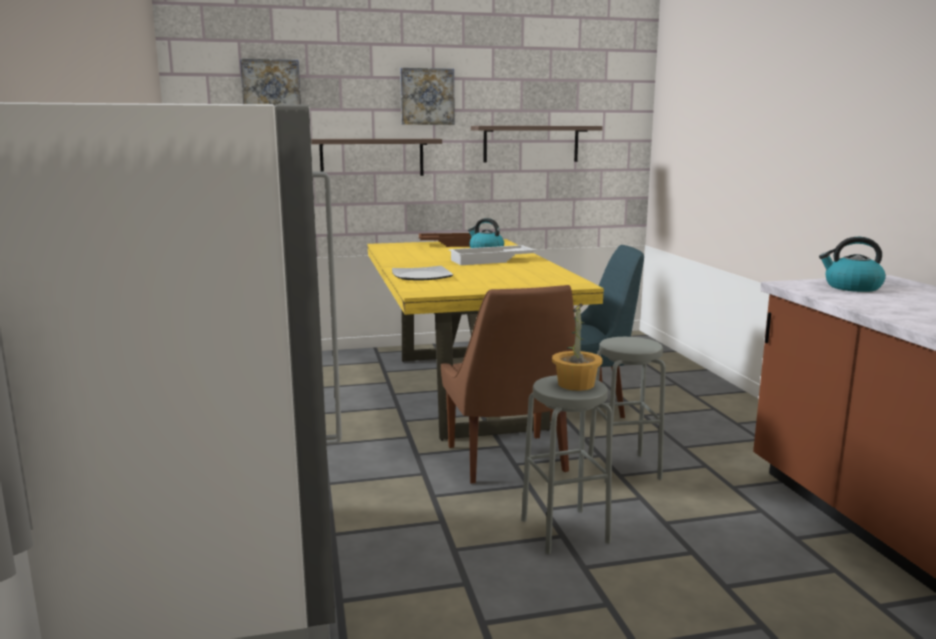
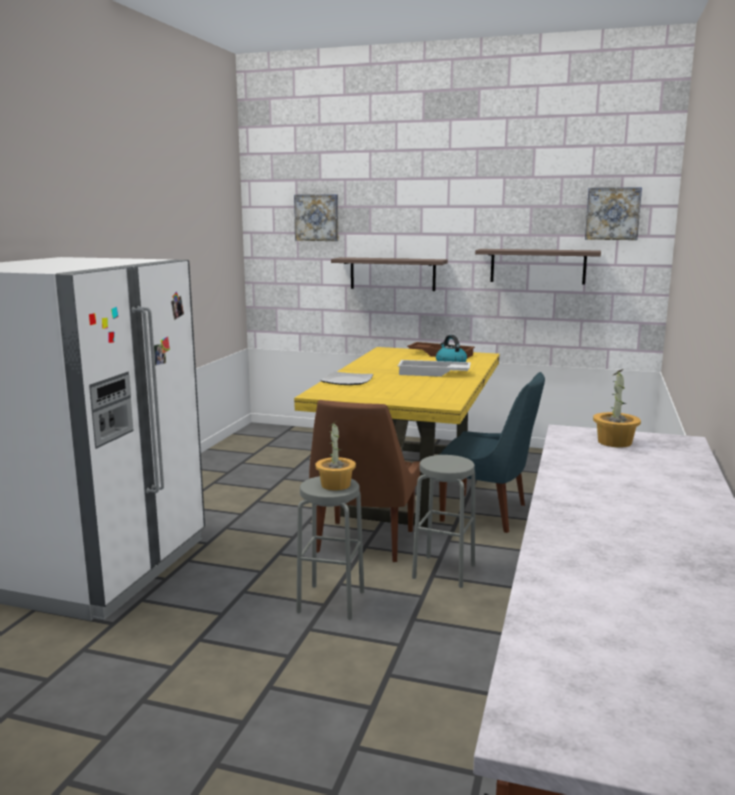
camera: 30 degrees right, 0 degrees up
(427, 96) = (441, 222): picture -> picture (612, 213)
(851, 287) = (615, 442): kettle -> potted plant

